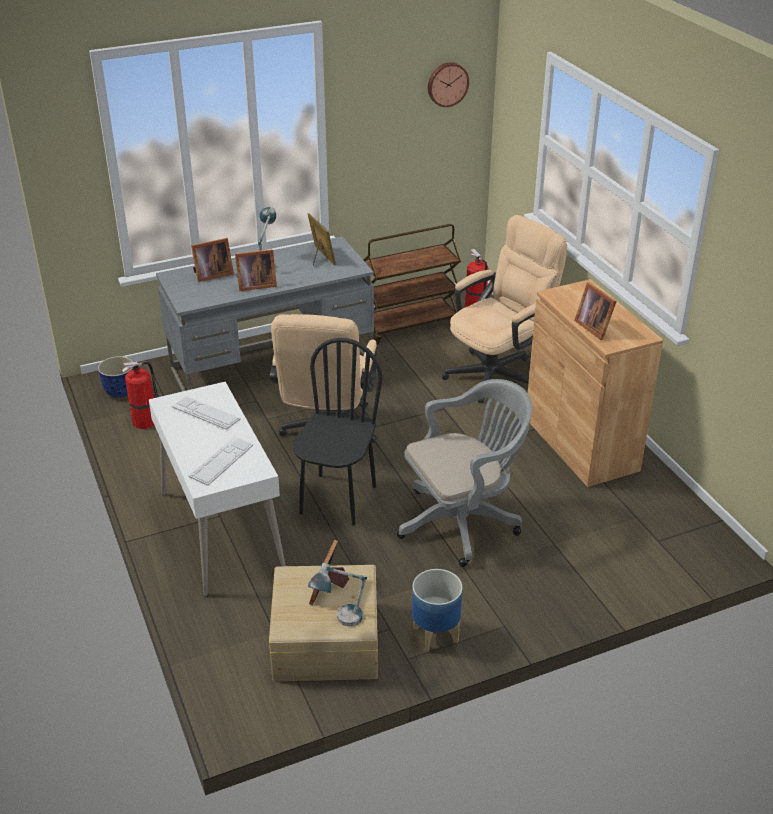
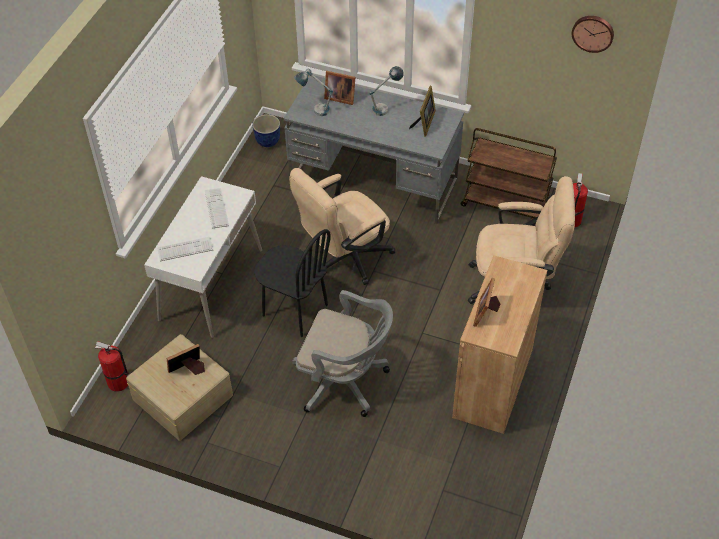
camera: 45 degrees right, 15 degrees up
(146, 421) = (258, 174): fire extinguisher -> fire extinguisher (119, 382)
(255, 285) = (354, 123): picture frame -> none
(337, 499) = (295, 310): black chair -> black chair turned 60 degrees clockwise
(339, 621) = (169, 394): table lamp -> table lamp (315, 109)
(435, 634) = (239, 440): planter -> none

